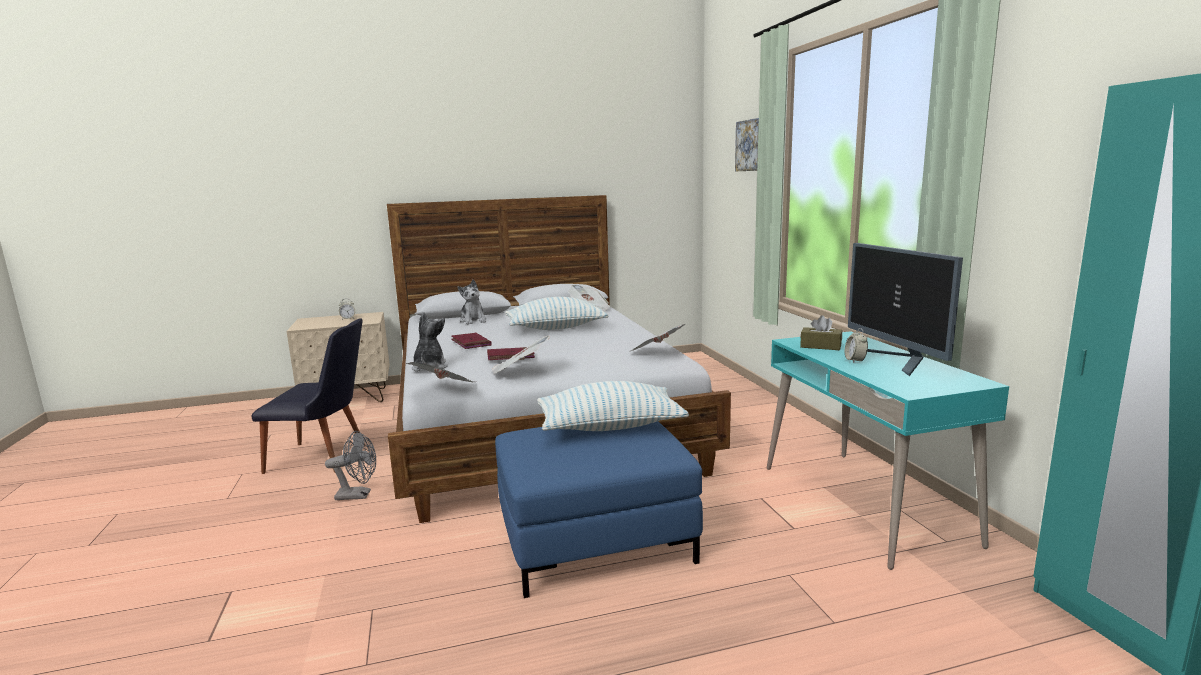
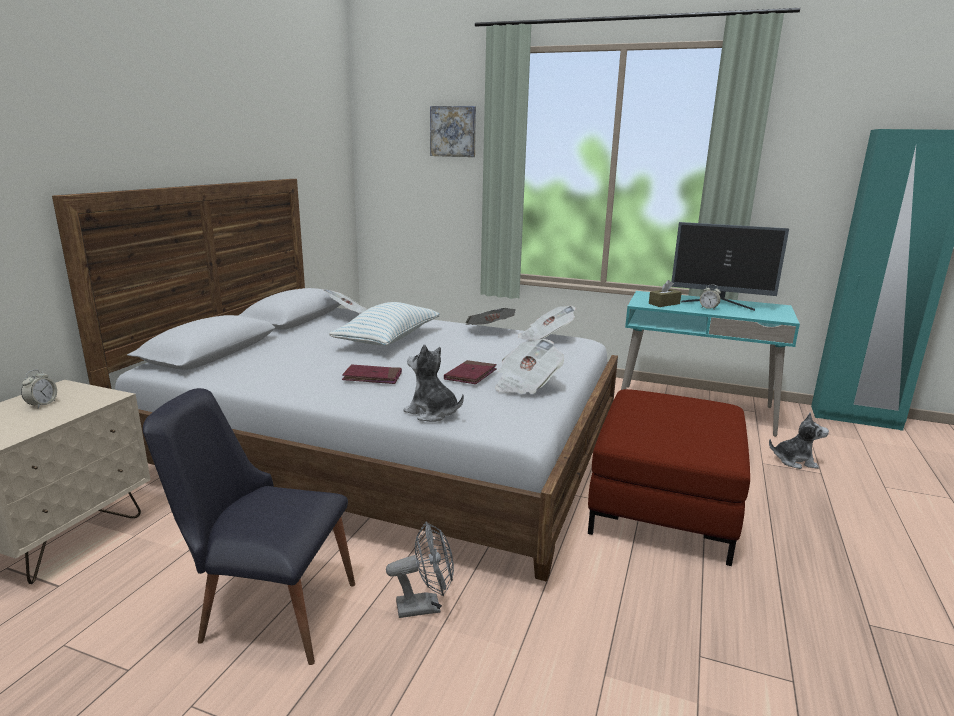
camera: 55 degrees left, 5 degrees up
(325, 458) = (266, 608): black chair -> black chair turned 120 degrees counterclockwise
(358, 495) = (425, 606): grey fan -> grey fan turned 45 degrees clockwise
(445, 390) = (539, 422): newspaper -> newspaper (489, 331)
(473, 320) = (264, 356): plush toy -> plush toy (794, 461)
(596, 539) = (662, 505): blue ottoman -> red ottoman
(610, 427) = (644, 405): pillow -> none

